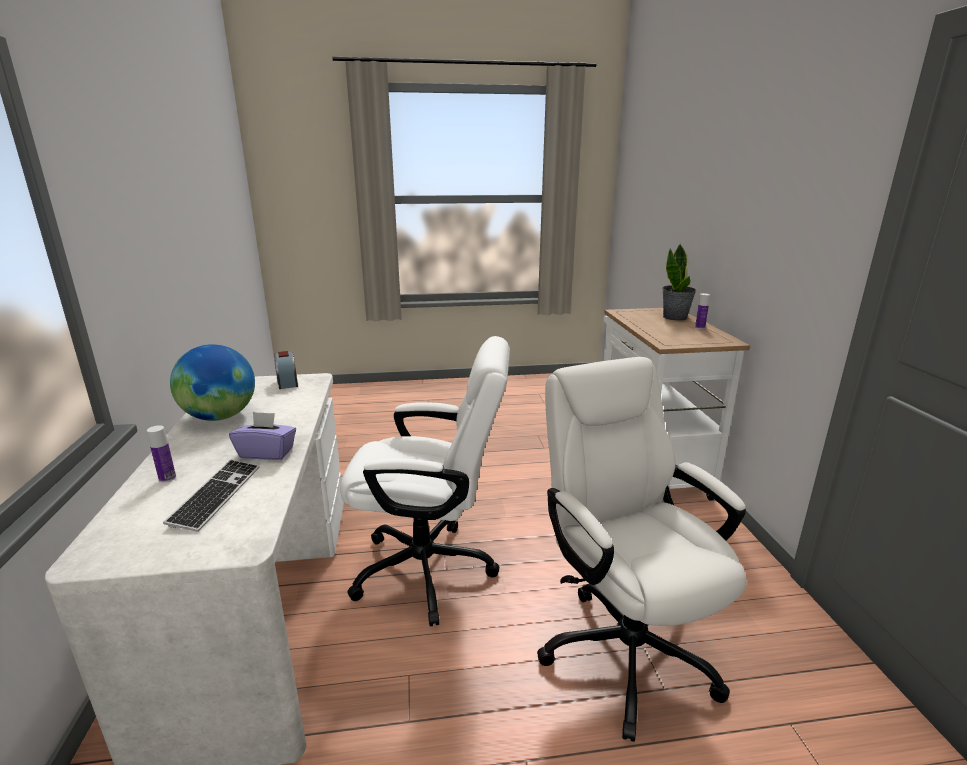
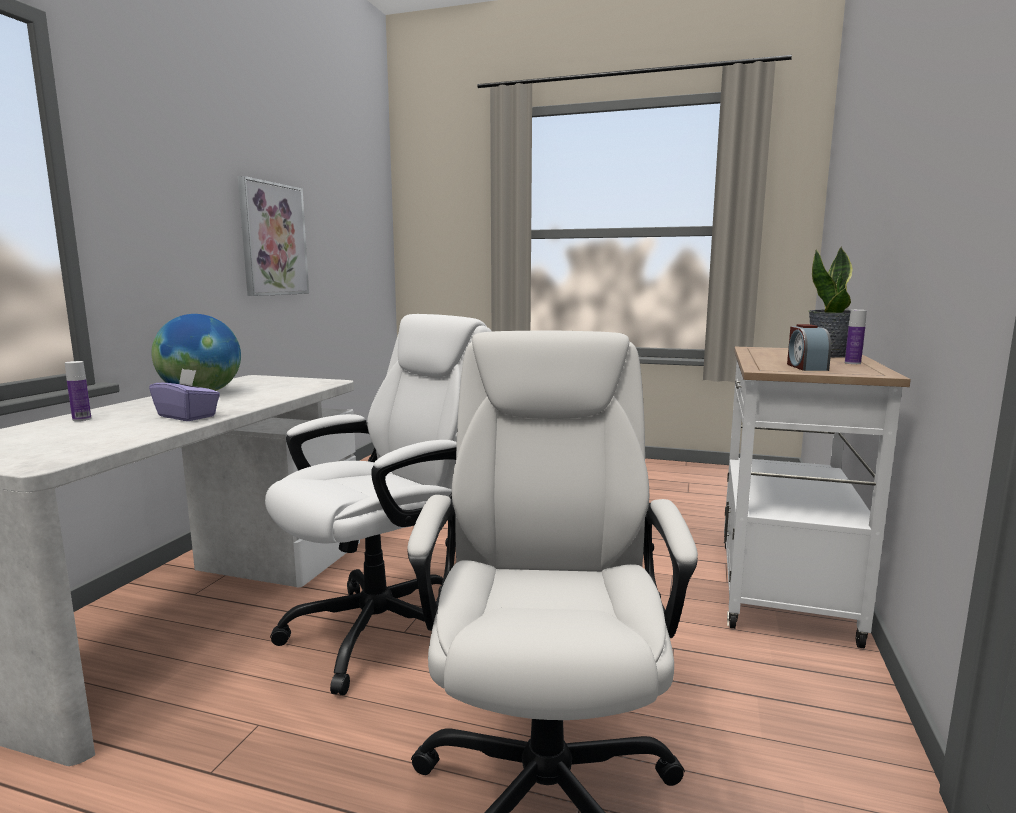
camera: 25 degrees right, 10 degrees down
(188, 234) = (273, 239): none -> picture
(216, 495) = (91, 433): keyboard -> none
(287, 382) = (301, 381): alarm clock -> alarm clock (806, 367)
(432, 571) = (386, 629): white office chair -> white office chair turned 75 degrees counterclockwise

